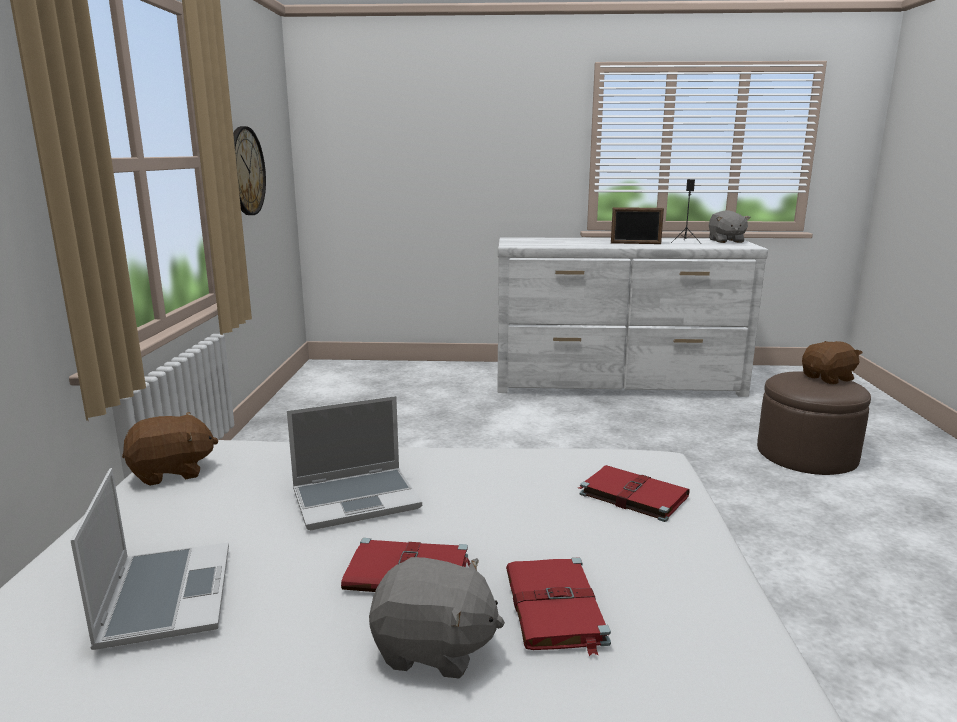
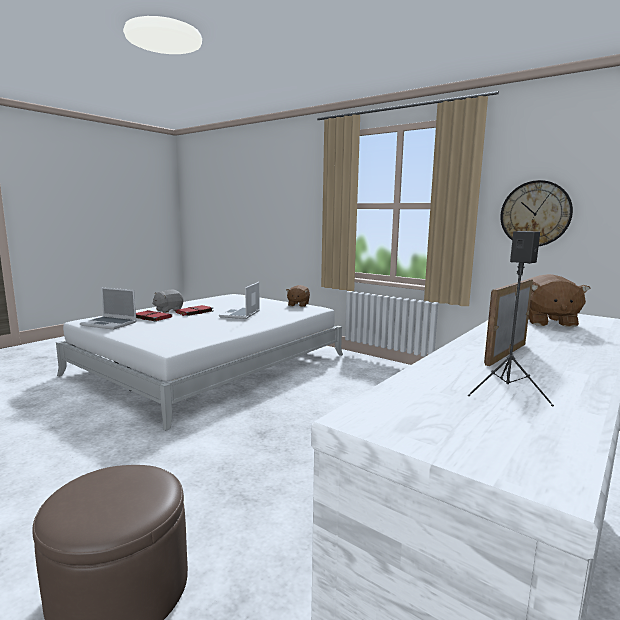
camera: 125 degrees right, 5 degrees down
(165, 595) = (233, 302): laptop -> laptop (110, 324)
(631, 495) = (164, 336): red book -> none
(725, 241) = (502, 444): grey plush toy -> none
(828, 378) = (98, 511): brown plush toy -> brown plush toy (547, 322)

